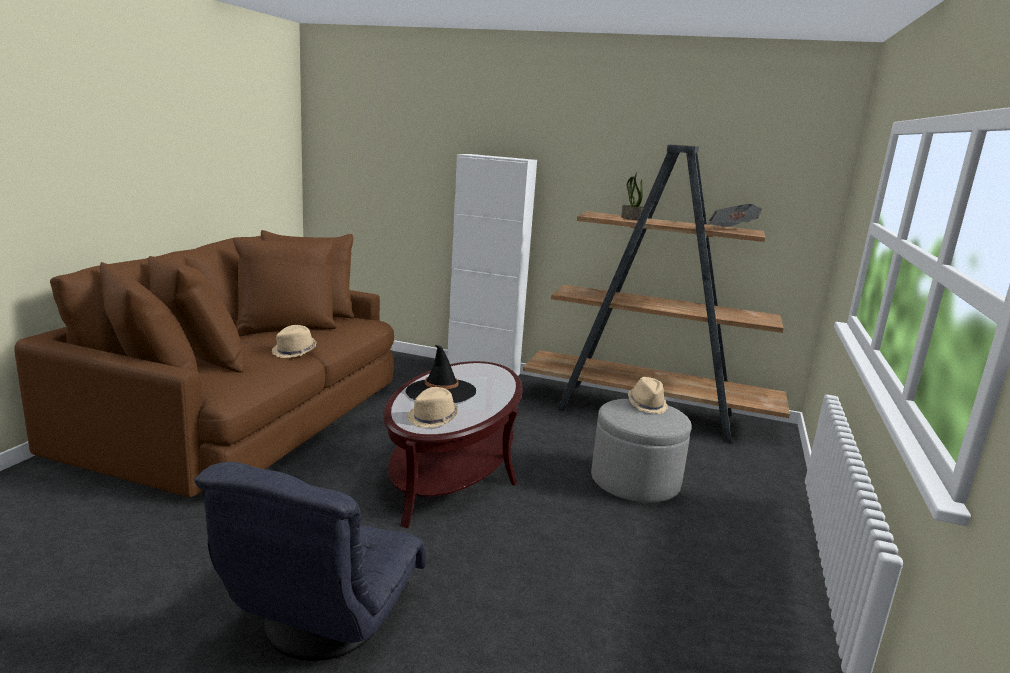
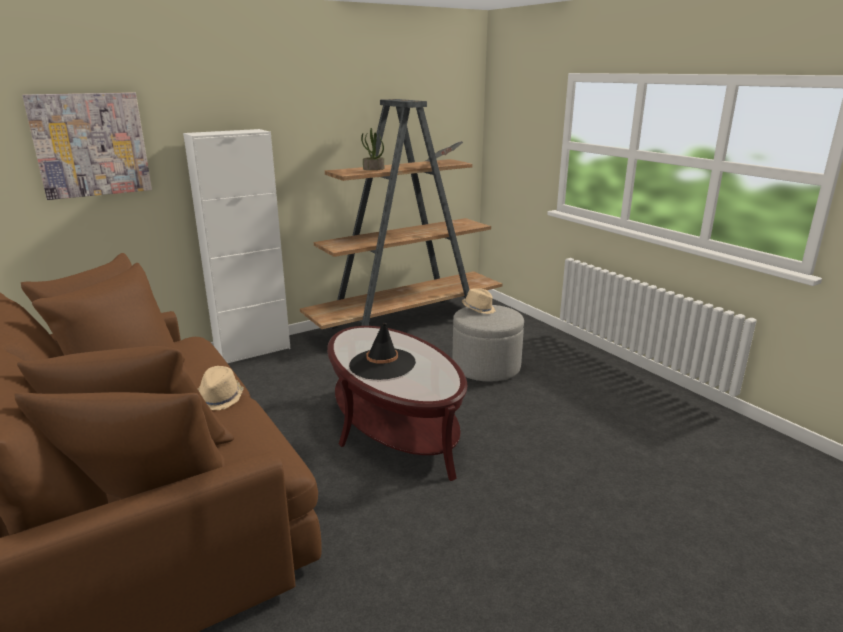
camera: 50 degrees left, 5 degrees up
(320, 620) = (543, 562): grey armchair -> none
(401, 154) = (91, 145): none -> picture
(433, 419) = (429, 383): beige hat -> none

